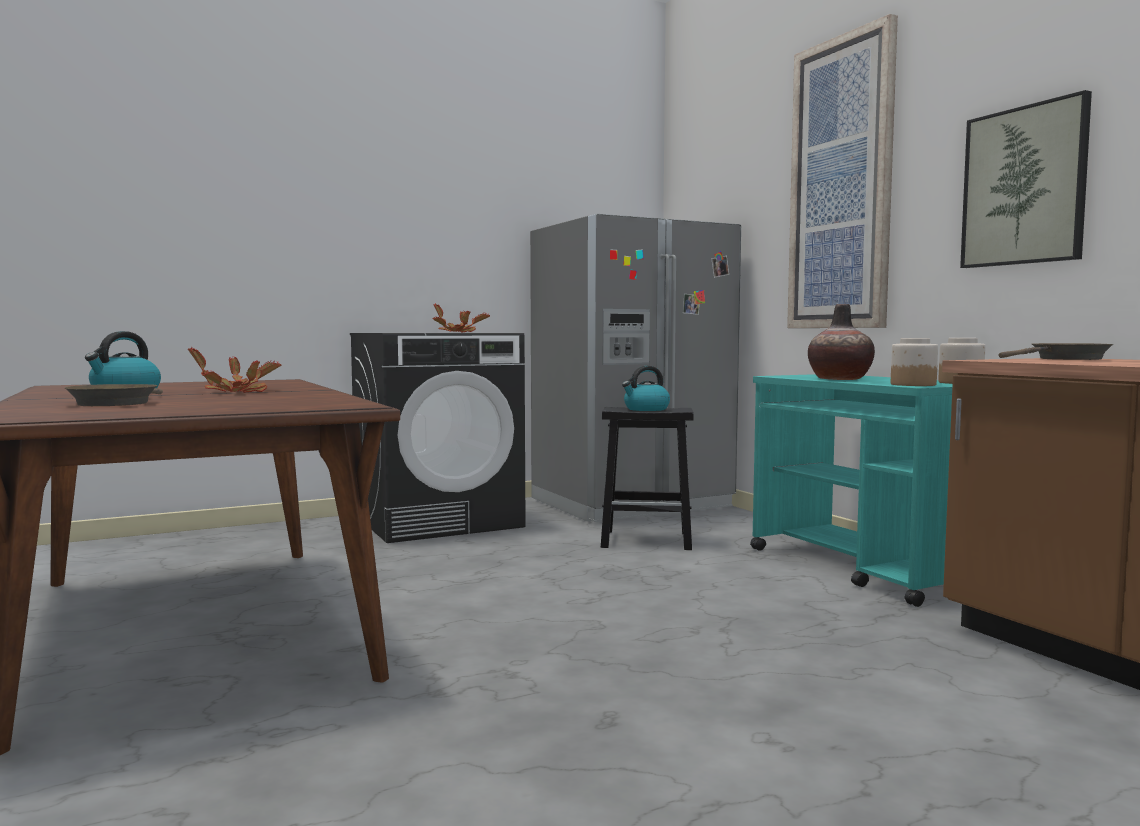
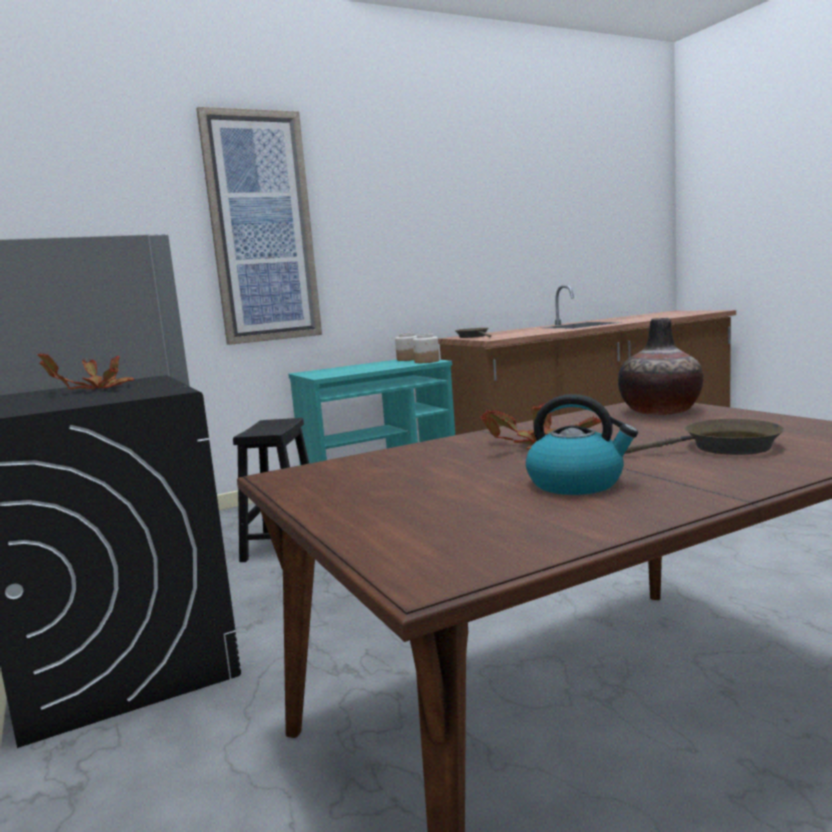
camera: 90 degrees left, 5 degrees up
(646, 409) = (270, 427): kettle -> none
(839, 379) = (369, 369): vase -> vase (660, 411)
(1024, 186) = (400, 247): picture -> none

